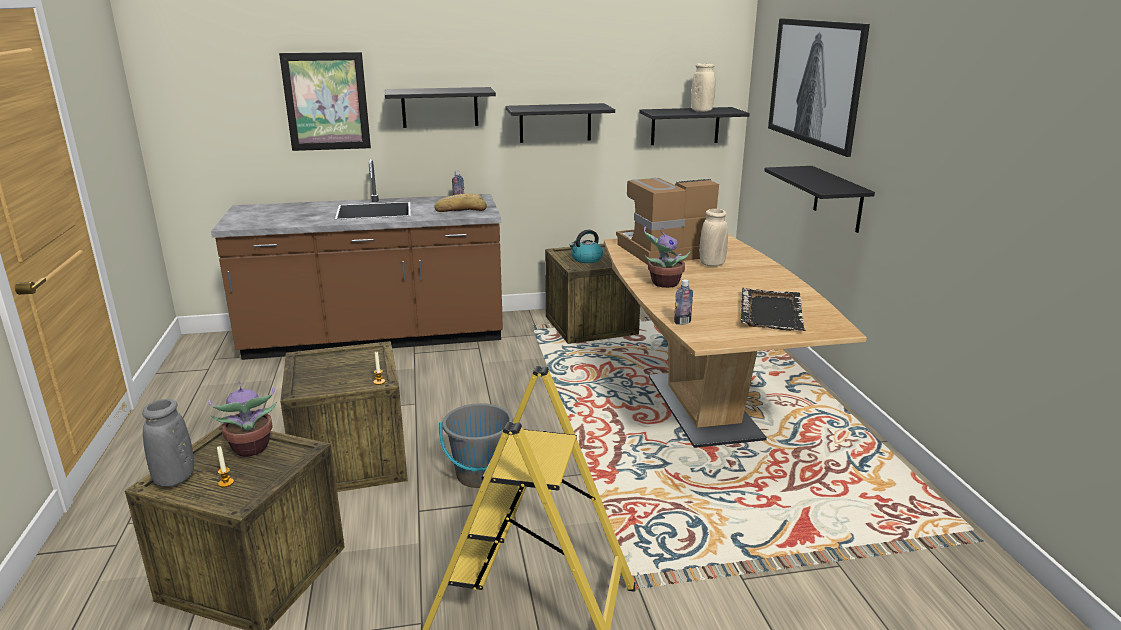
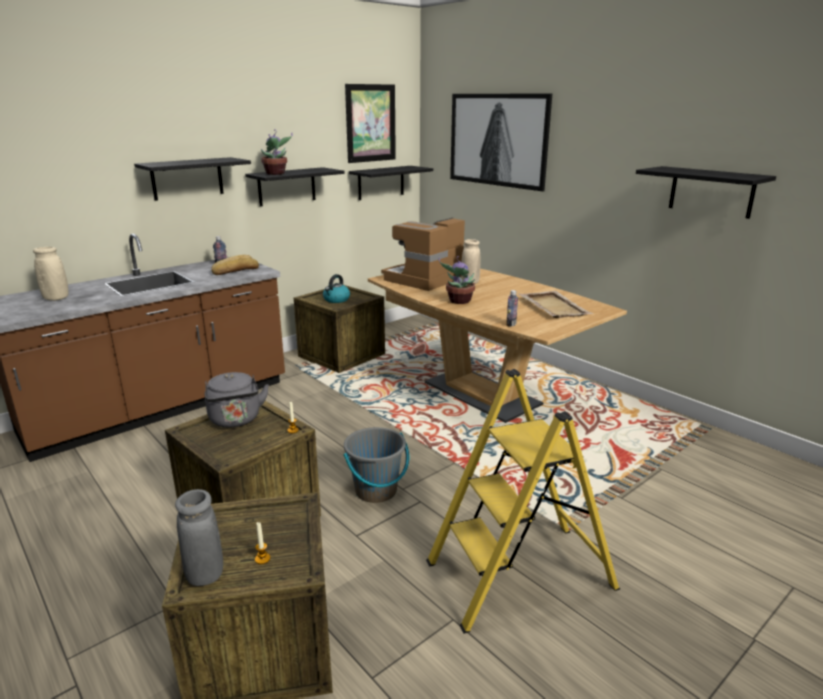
camera: 30 degrees left, 0 degrees up
(251, 449) = (248, 521): potted plant -> potted plant (276, 174)
(326, 101) = (73, 179): picture -> picture (370, 123)
(346, 359) = (236, 420): none -> grey kettle
(701, 111) = (398, 169): beige vase -> beige vase (56, 298)
(771, 312) = (553, 306): black tray -> beige tray
(838, 199) = (535, 223): black shelf -> black shelf (711, 192)

